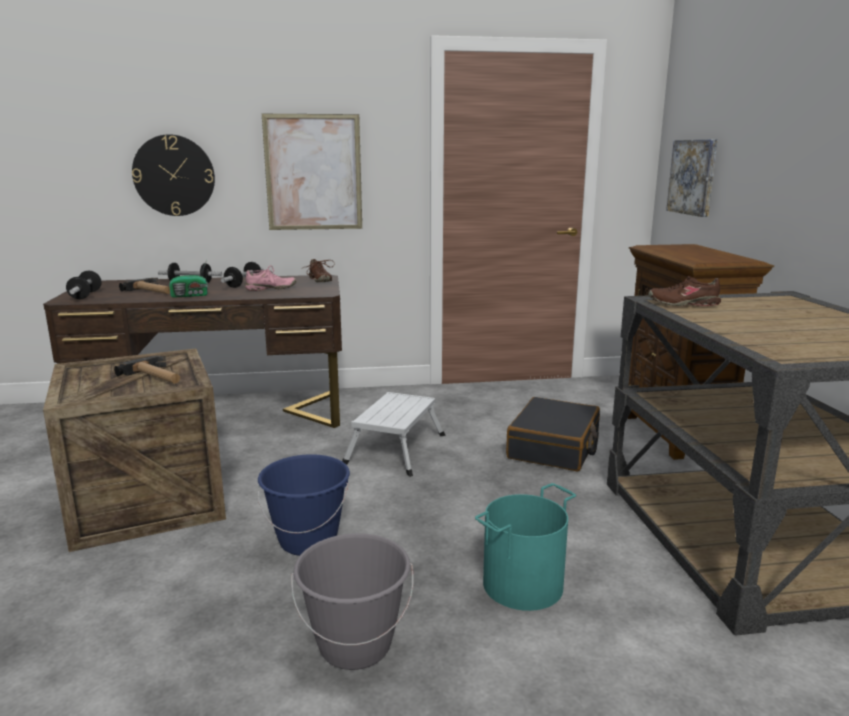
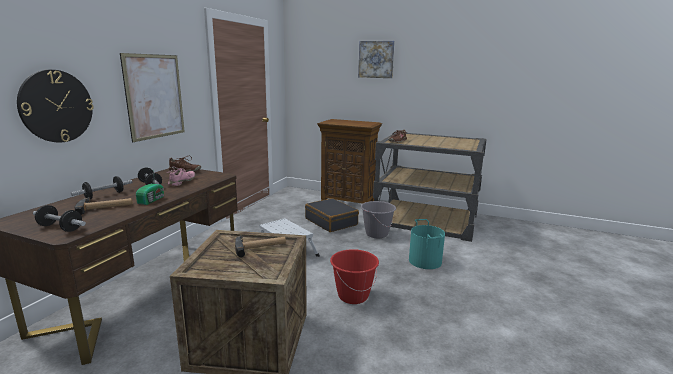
camera: 60 degrees left, 0 degrees up
(308, 540) = (353, 296): blue bucket -> red bucket
(355, 645) = (441, 304): grey bucket -> grey bucket (376, 234)
(693, 177) = (317, 89): picture -> picture (376, 59)

